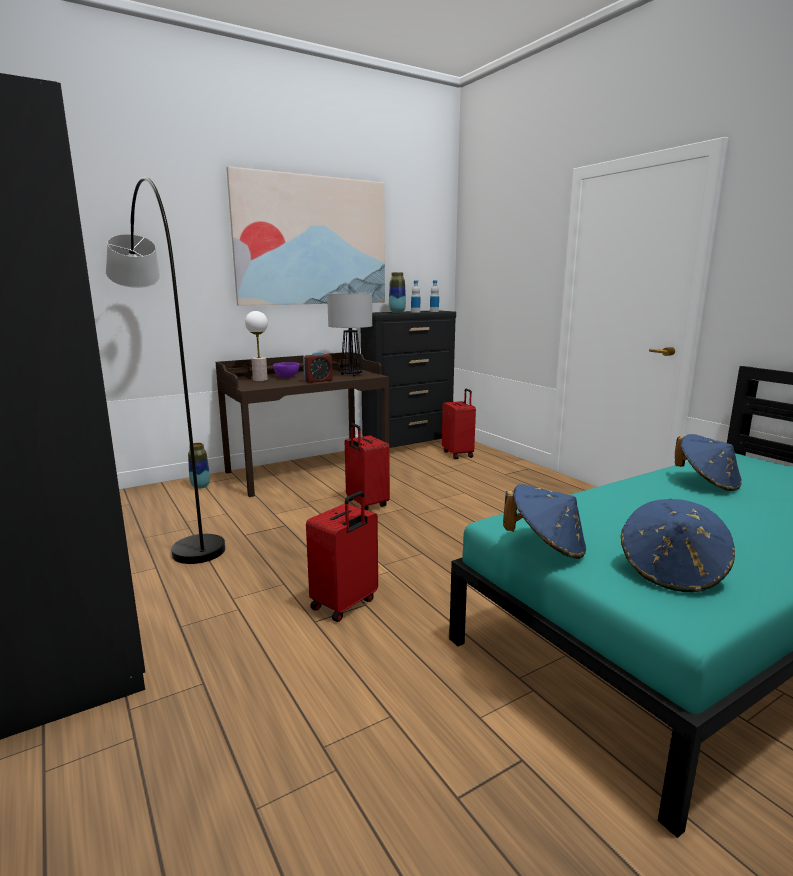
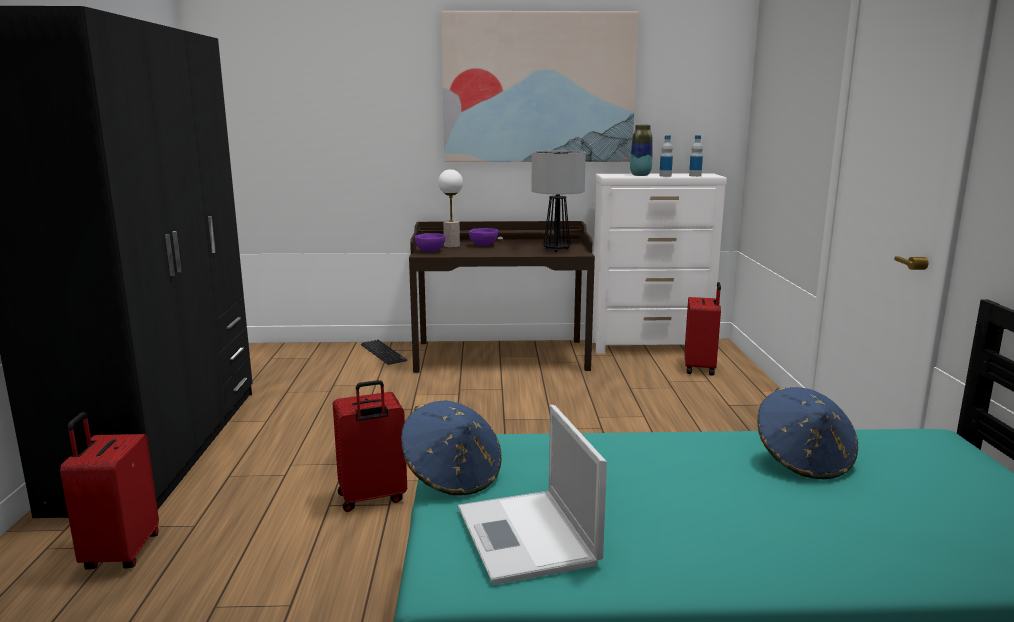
camera: 30 degrees right, 0 degrees up
(176, 519) = (328, 380): grey floor lamp -> none
(200, 486) = (383, 353): vase -> keyboard
(251, 385) = (430, 251): none -> purple bowl
(318, 381) = (505, 253): alarm clock -> none
(366, 504) = (515, 405): red suitcase -> red suitcase (120, 553)
(408, 445) = (651, 346): black dresser -> white dresser
(672, 571) = (528, 537): blue hat -> laptop

